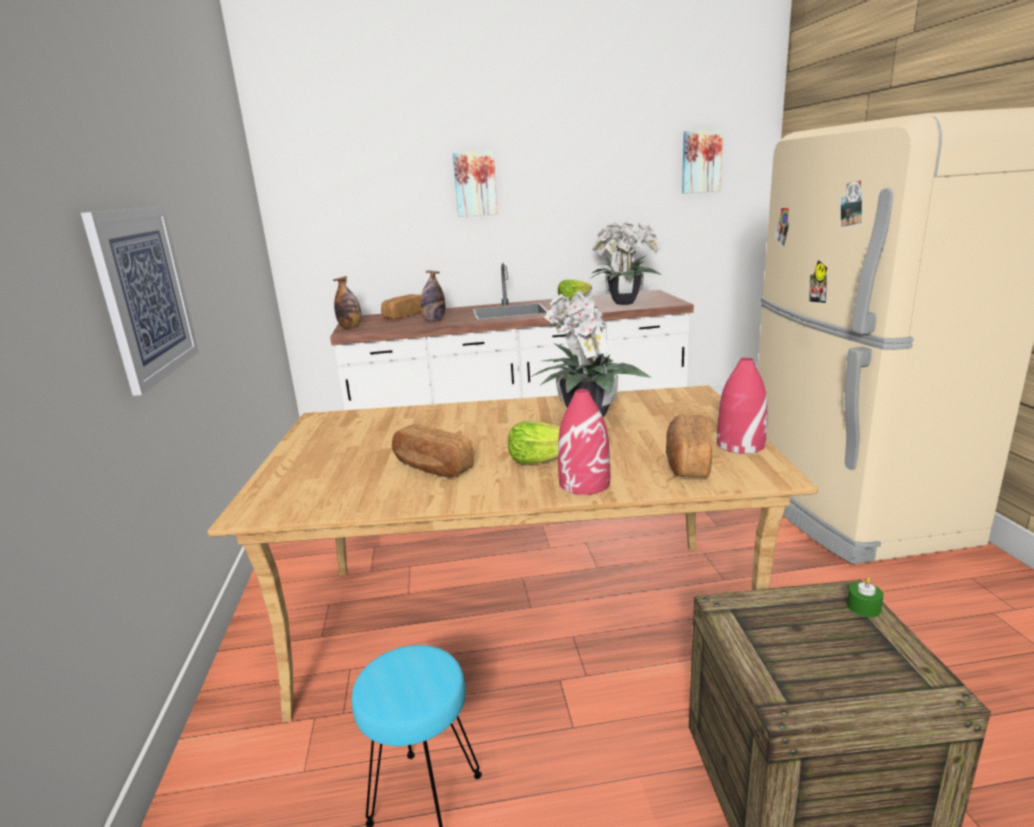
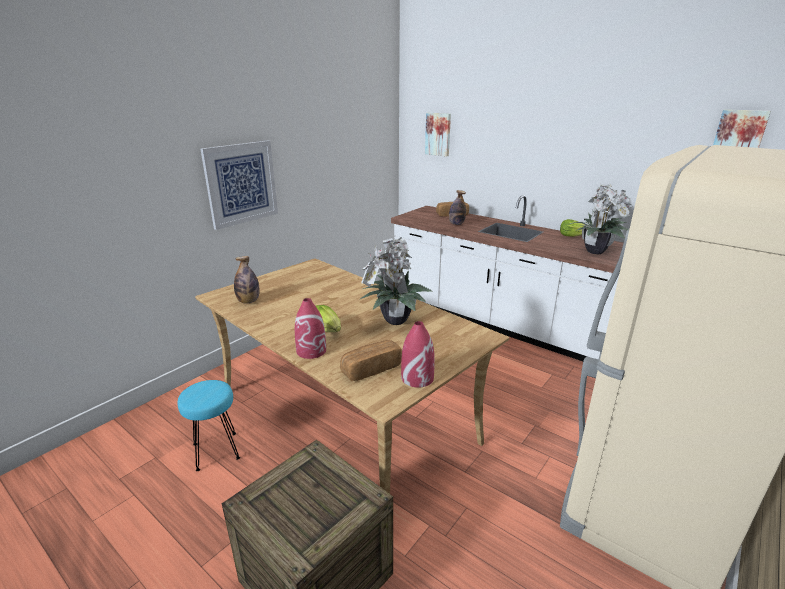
camera: 45 degrees right, 5 degrees up
(350, 327) = (412, 214): bottle -> bottle (248, 301)
(432, 467) = (290, 309): bread -> none
(475, 183) = (523, 132): picture -> picture (438, 134)
(863, 607) = (360, 505): green candle -> none

